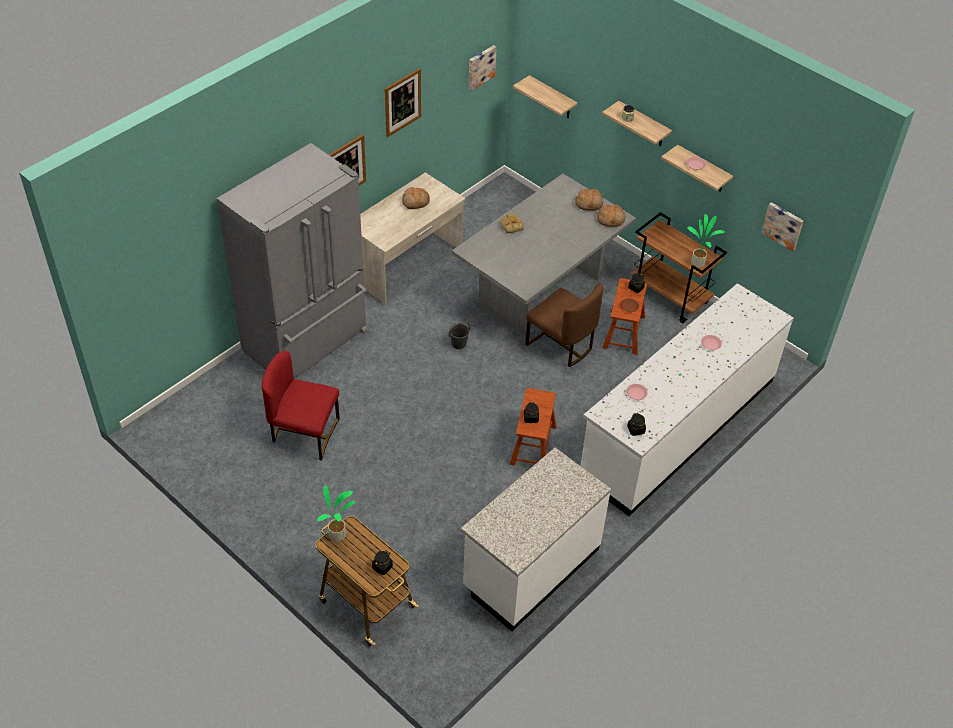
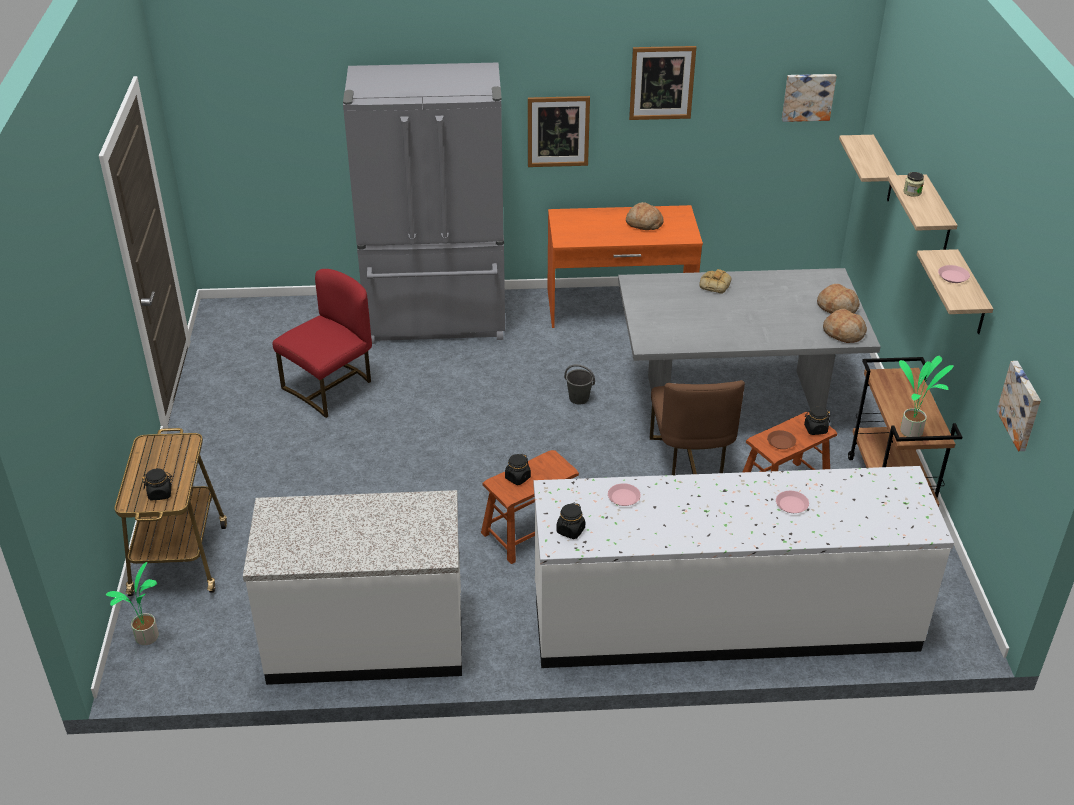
camera: 45 degrees right, 10 degrees down
(304, 433) = (330, 387): red chair -> red chair turned 75 degrees clockwise
(338, 535) = (165, 442): potted plant -> potted plant (147, 638)
(406, 264) = (619, 306): beige desk -> orange desk

